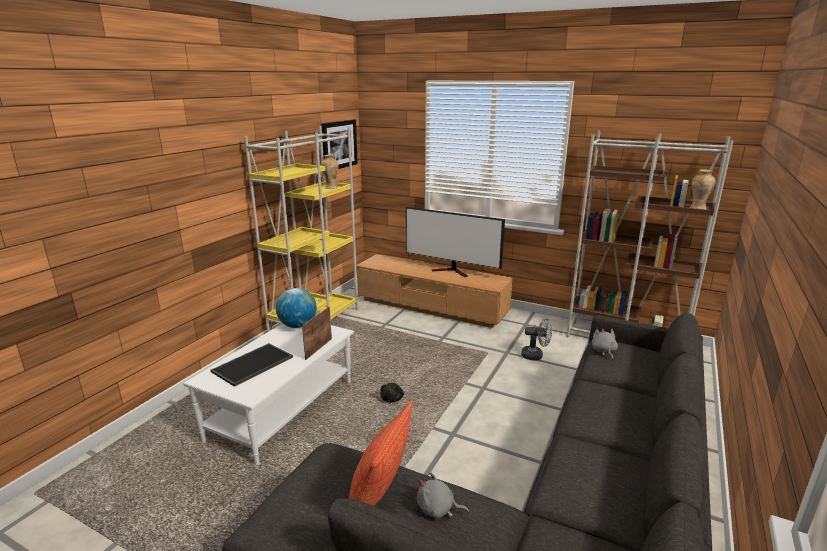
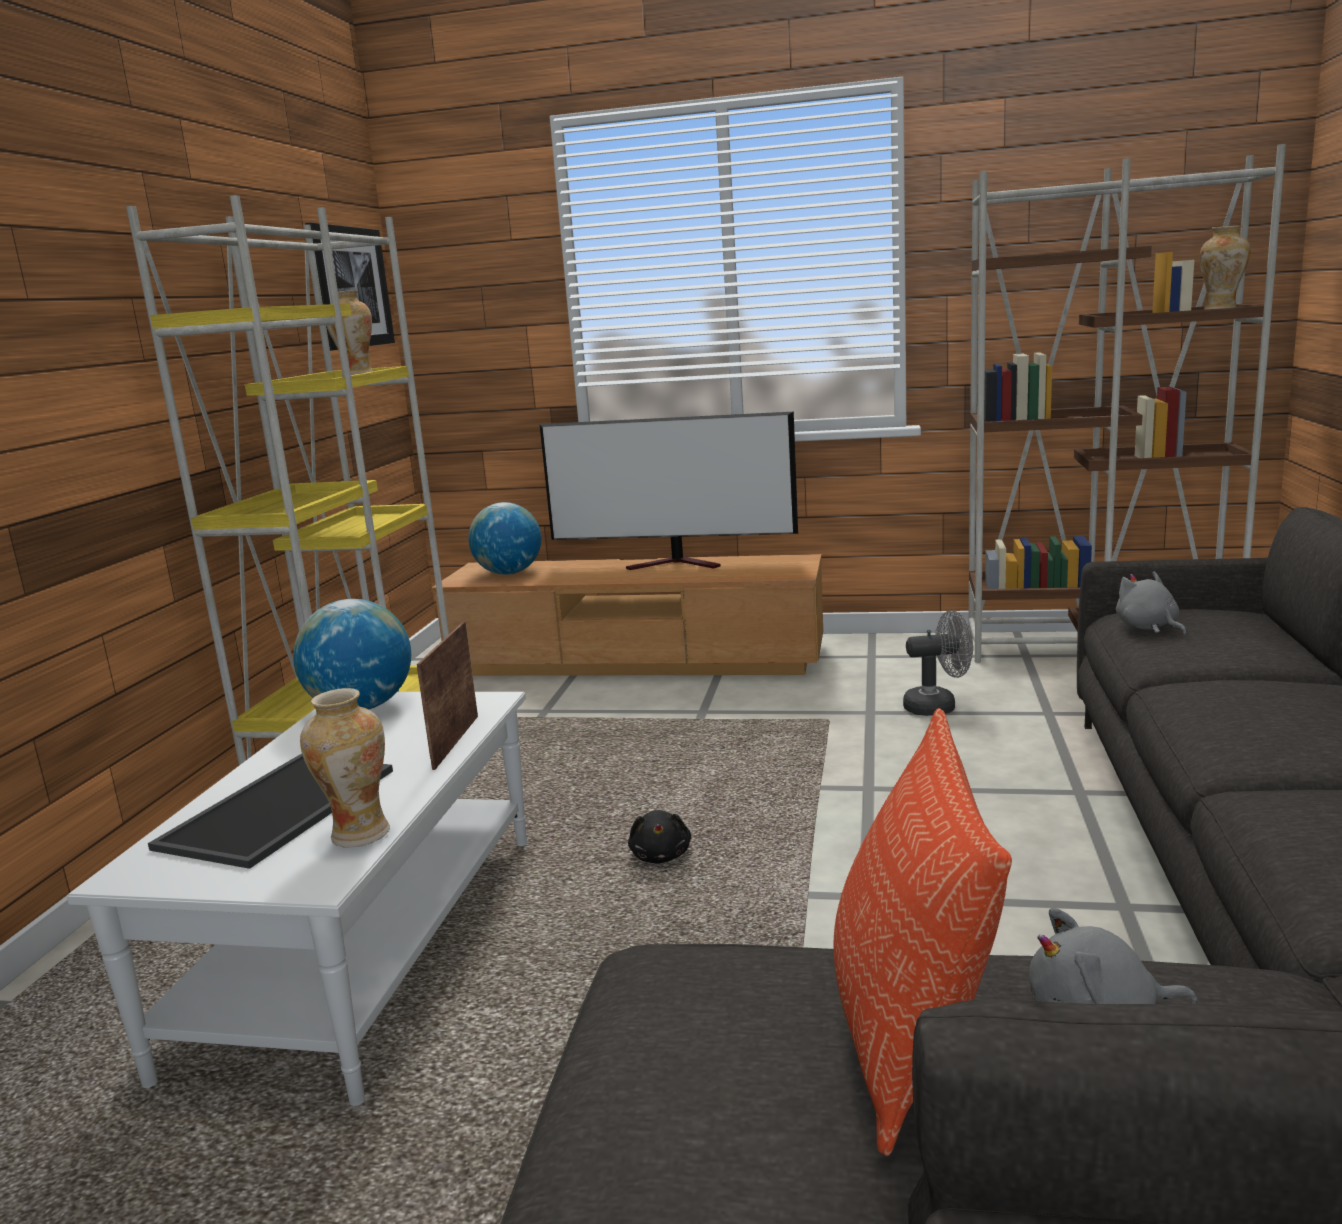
camera: 15 degrees left, 5 degrees down
(270, 381) = (358, 834): none -> vase
(387, 263) = (509, 573): none -> globe

